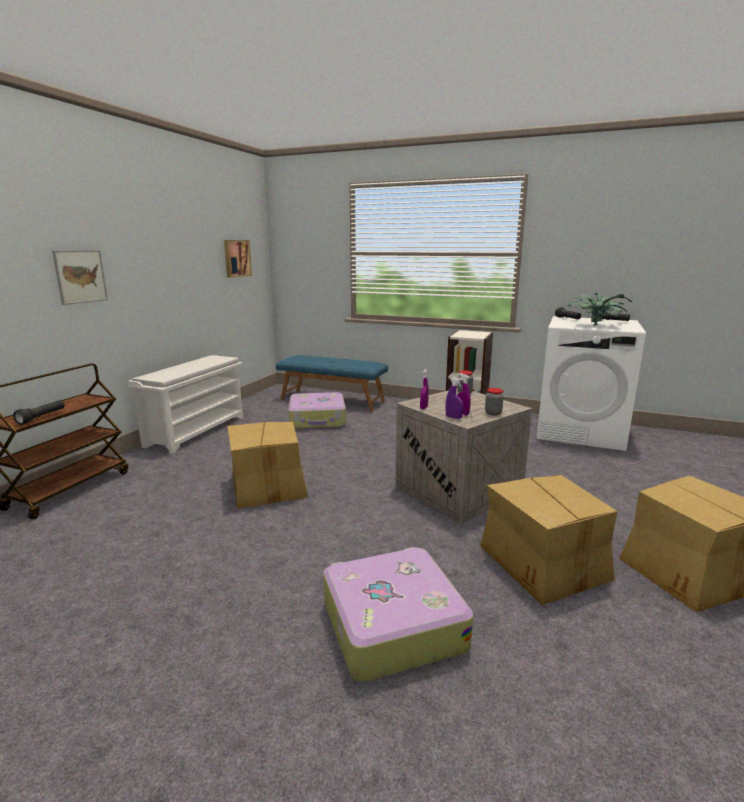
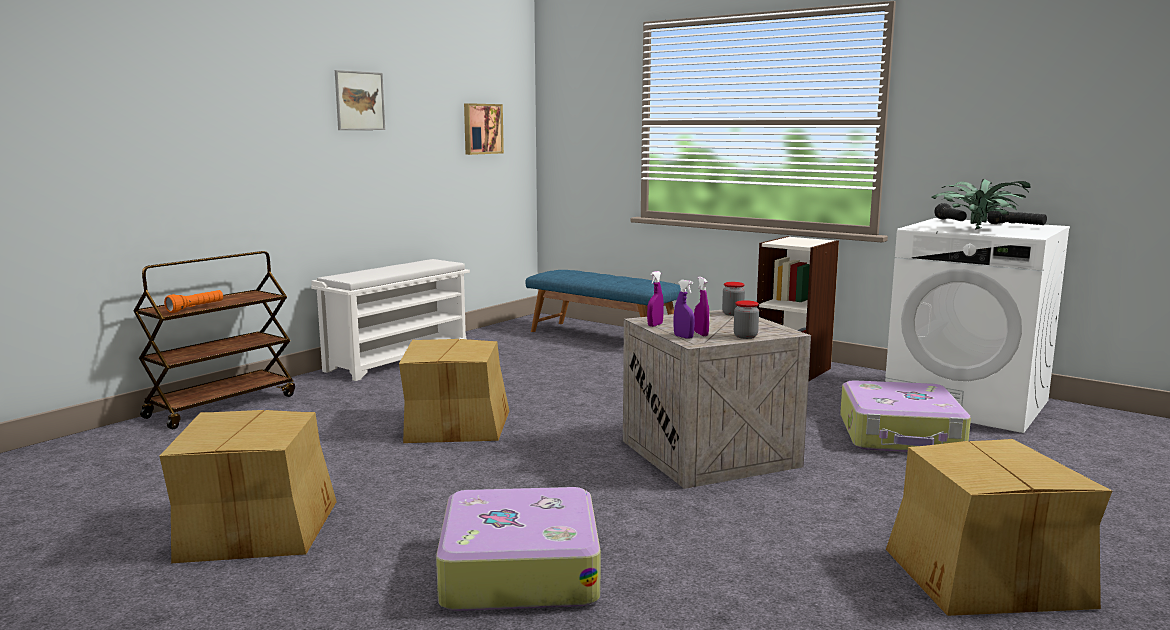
camera: 15 degrees right, 5 degrees down
(42, 417) = (196, 308): black flashlight -> orange flashlight
(80, 276) = (264, 145): picture -> picture (359, 101)
(318, 420) = (566, 359): suitcase -> suitcase (901, 435)
(544, 564) = (768, 541): cardboard box -> cardboard box (255, 528)

